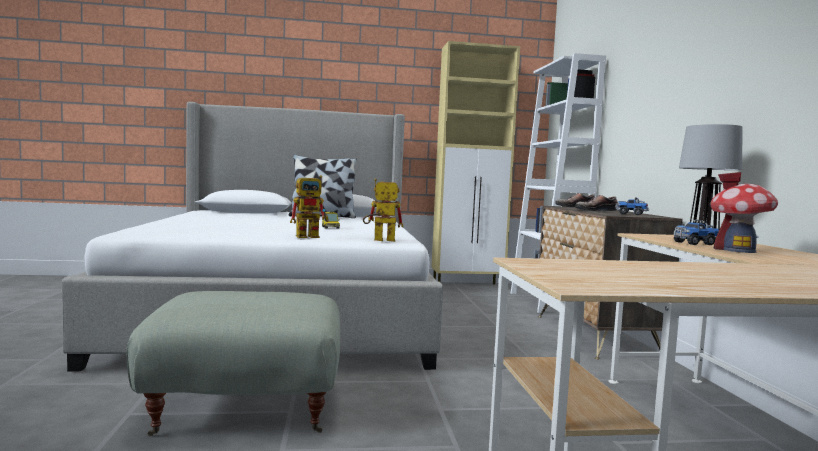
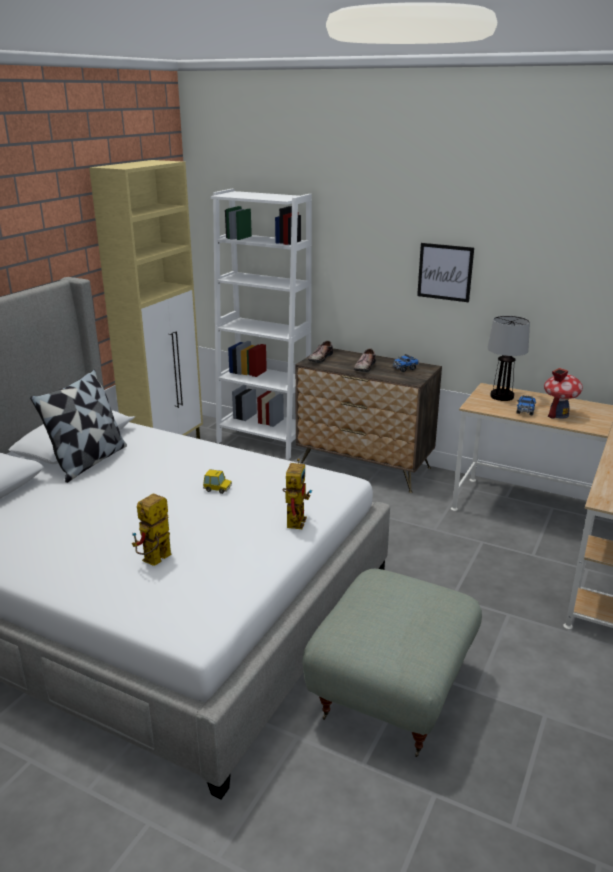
camera: 55 degrees left, 20 degrees up
(379, 240) = (335, 491): toy robot -> toy robot (154, 562)
(692, 100) = (445, 272): none -> picture

